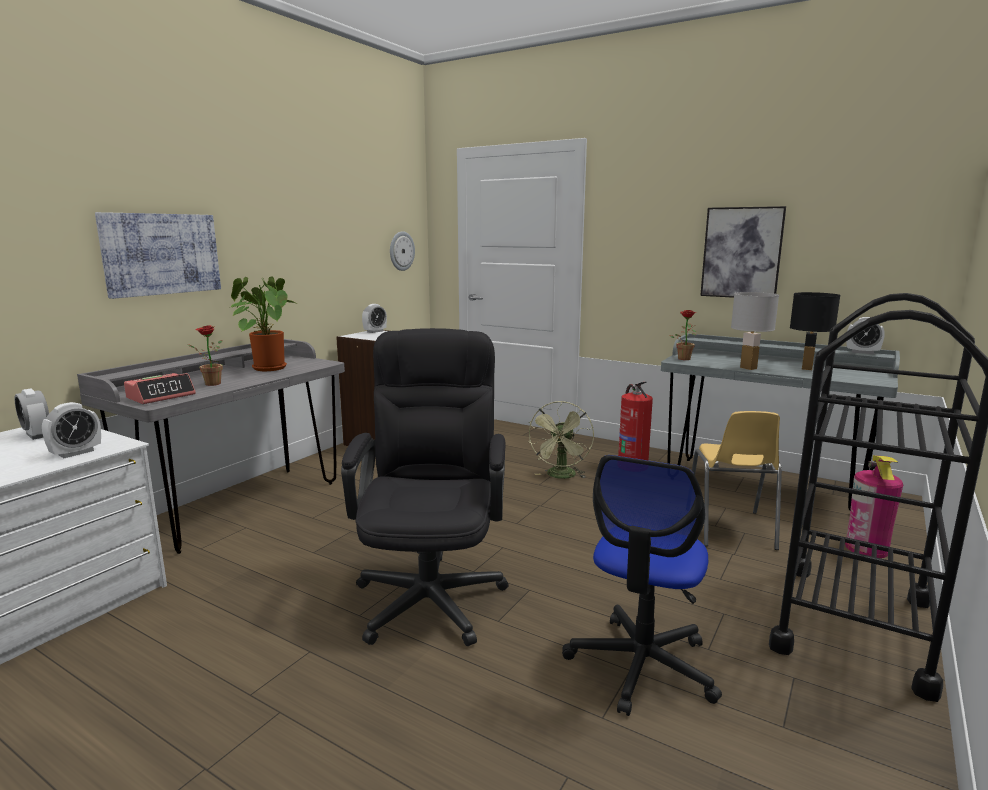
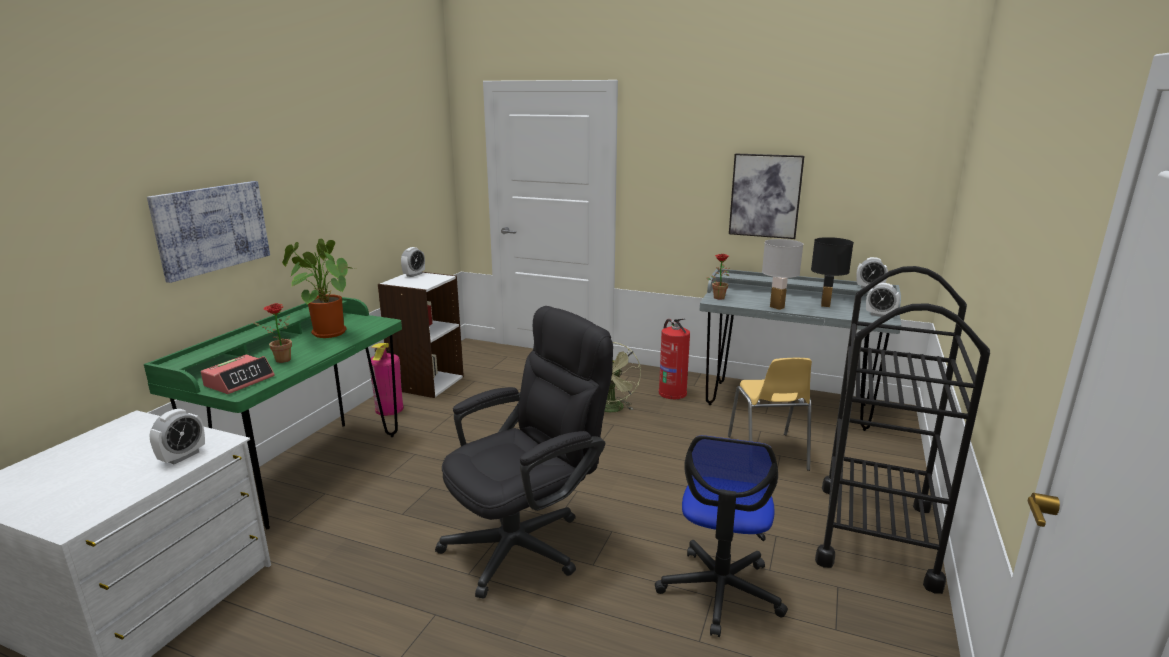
camera: 10 degrees left, 5 degrees up
(37, 435) = (124, 436): alarm clock -> alarm clock (880, 315)
(240, 506) = (309, 470): grey desk -> green desk
(401, 251) = (431, 187): wall clock -> none
(432, 590) = (526, 541): black office chair -> black office chair turned 60 degrees clockwise
(867, 548) = (878, 461): fire extinguisher -> fire extinguisher (389, 409)

